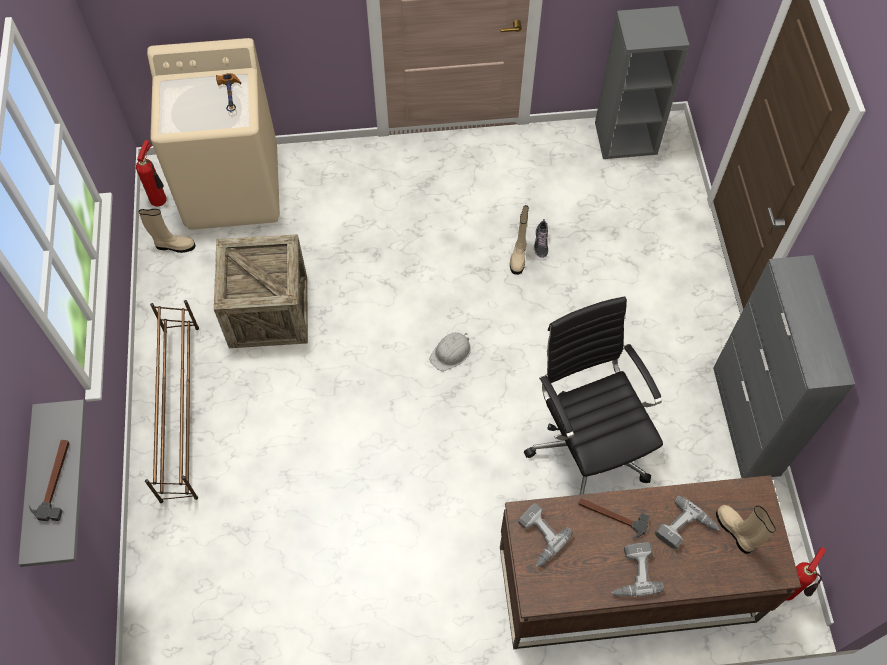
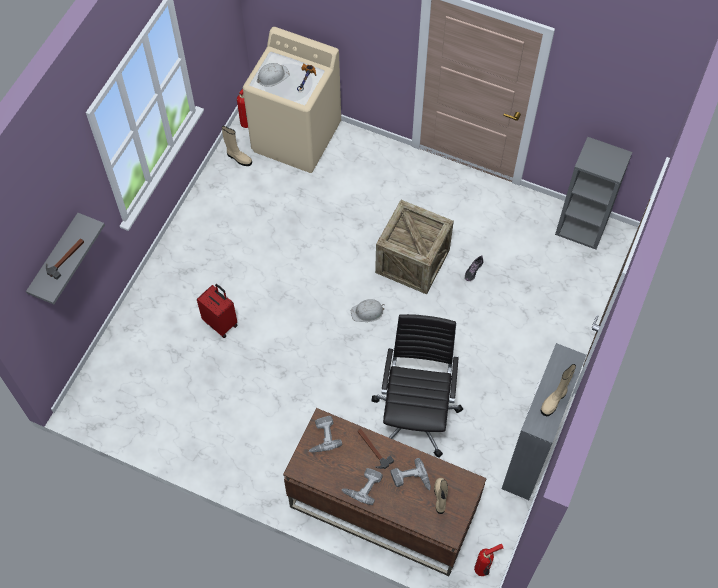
camera: 30 degrees right, 0 degrees up
(180, 410) = (183, 263): brown shoe rack -> none
(183, 109) = (272, 76): none -> white hard hat
(268, 311) = (270, 228): crate -> crate (412, 261)
(277, 460) = (221, 323): none -> red suitcase
(518, 256) = (452, 272): beige boot -> beige boot (554, 400)

